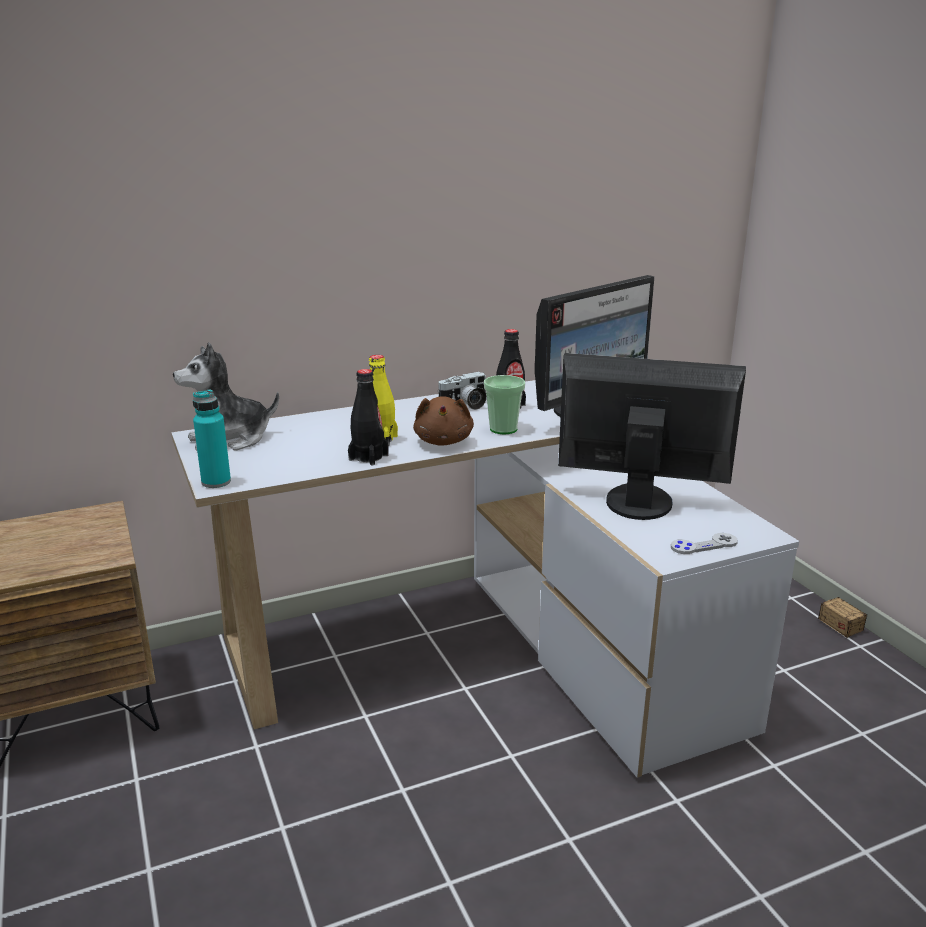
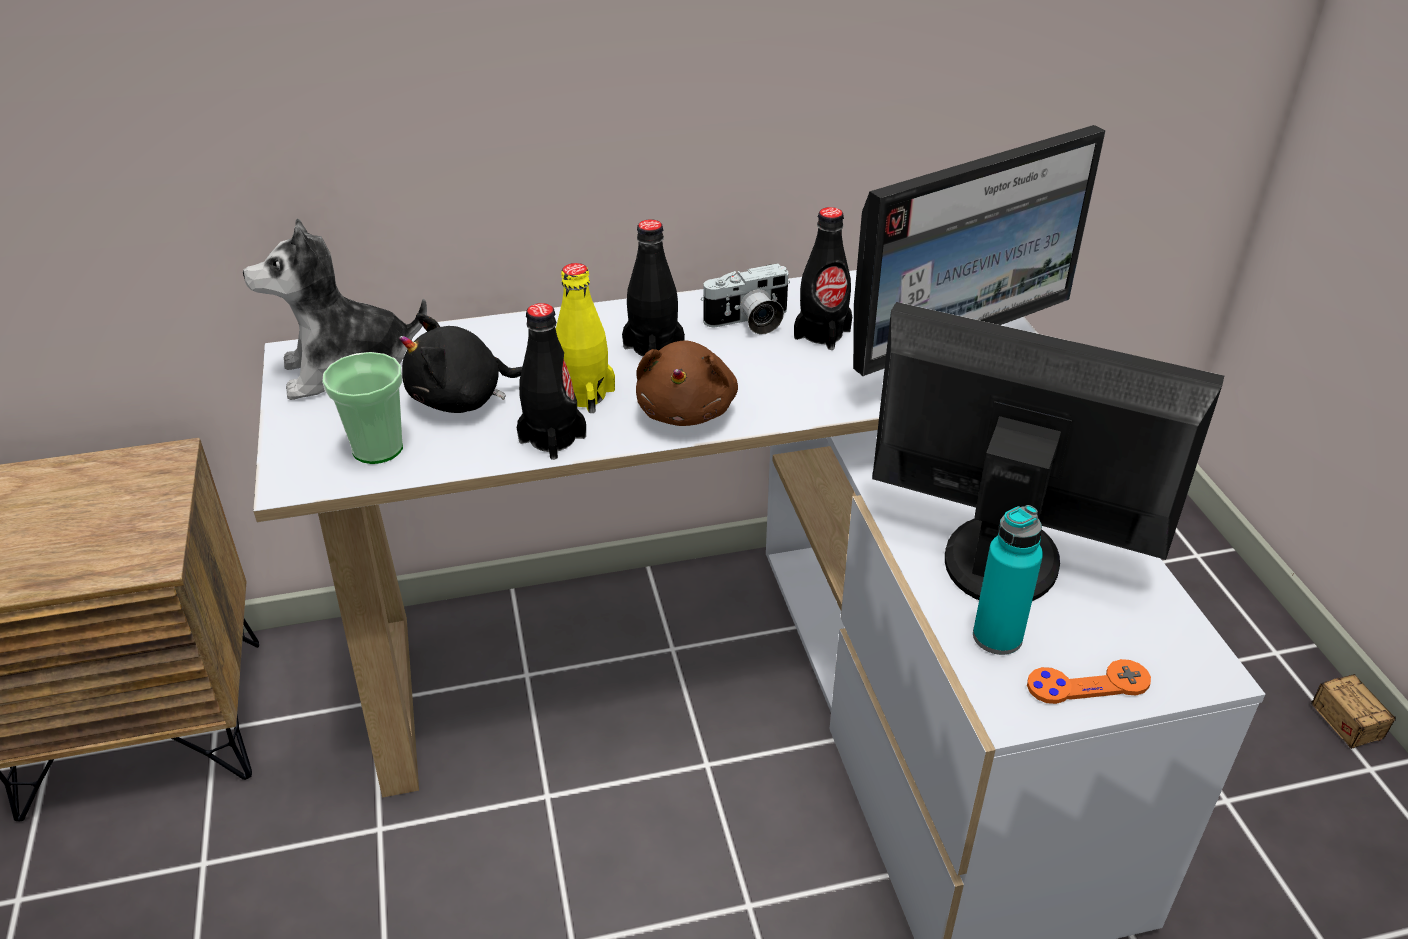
camera: 10 degrees right, 15 degrees up
(216, 482) = (295, 474): turquoise bottle -> turquoise bottle (997, 637)
(307, 446) = (464, 399): none -> black plush toy
(413, 418) = (653, 347): none -> black bottle
(503, 429) = (796, 389): cup -> cup (377, 448)
(704, 545) = (1088, 684): grey game controller -> orange game controller

